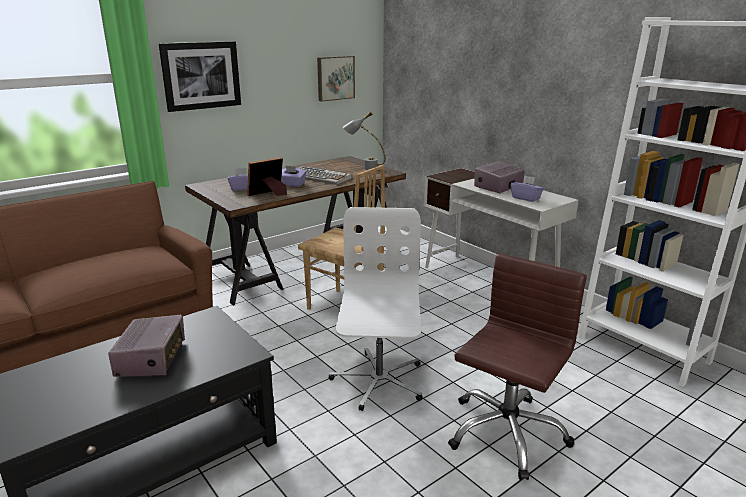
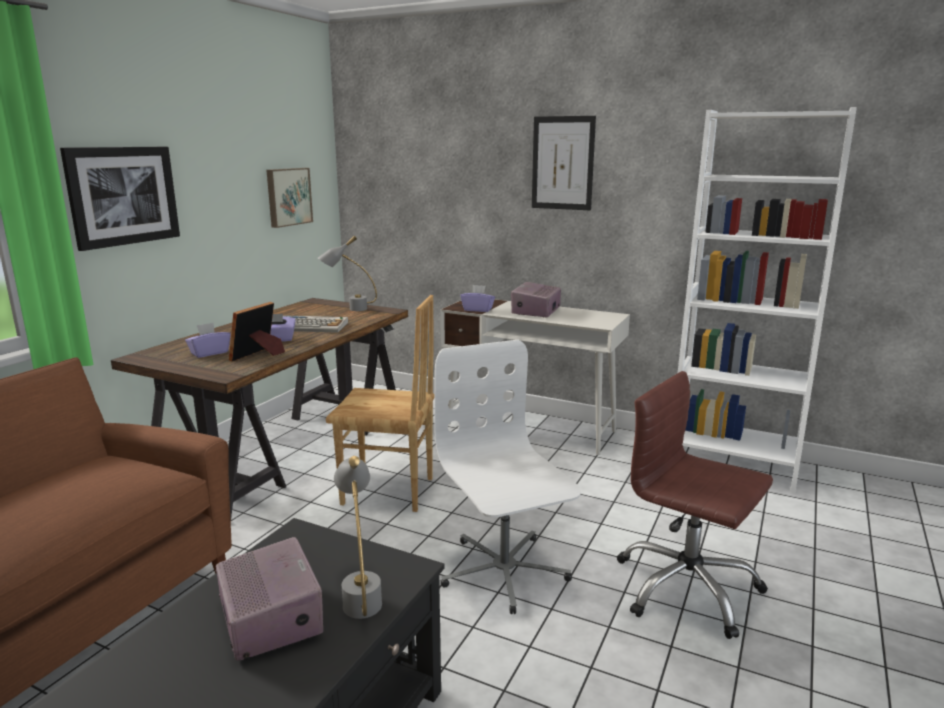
camera: 25 degrees left, 5 degrees down
(209, 359) = (360, 593): none -> grey table lamp
(506, 432) = (686, 588): brown office chair -> brown office chair turned 60 degrees counterclockwise
(526, 198) = (579, 319): purple tissue box -> purple tissue box (478, 309)
(538, 60) = (562, 163): none -> picture

